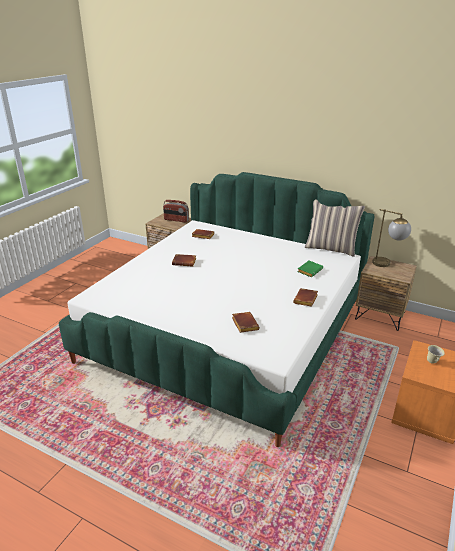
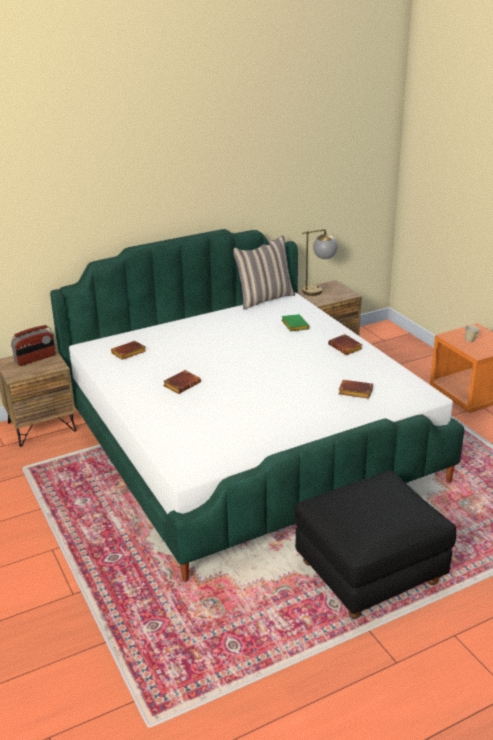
camera: 55 degrees left, 0 degrees up
(128, 441) = (369, 573): none -> black ottoman

